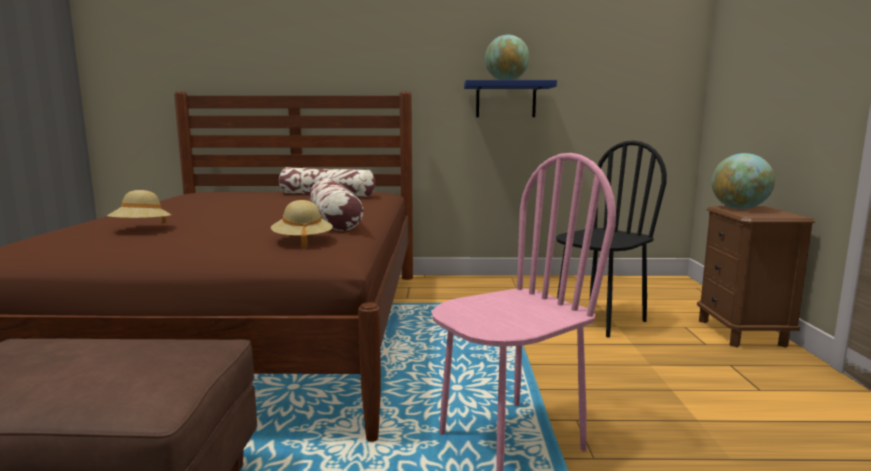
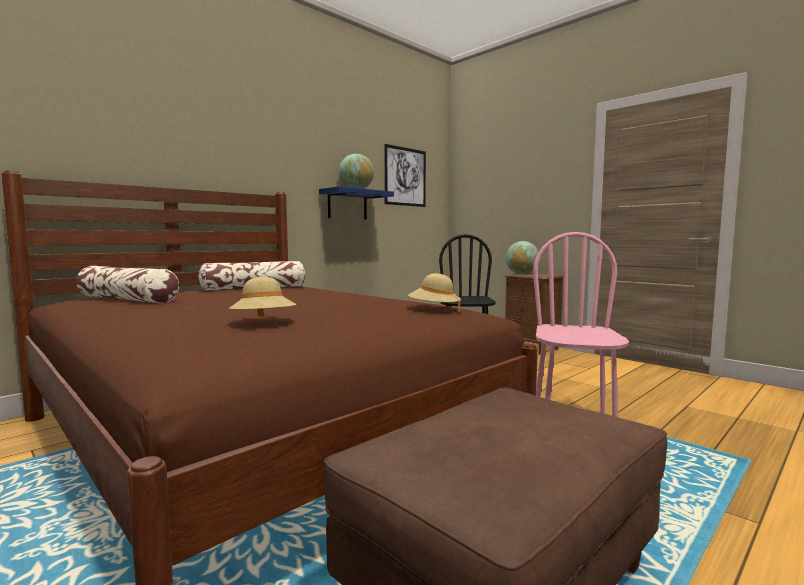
camera: 45 degrees left, 5 degrees down
(334, 219) = (373, 298): pillow -> pillow (127, 299)
(610, 54) = (405, 177): none -> picture

